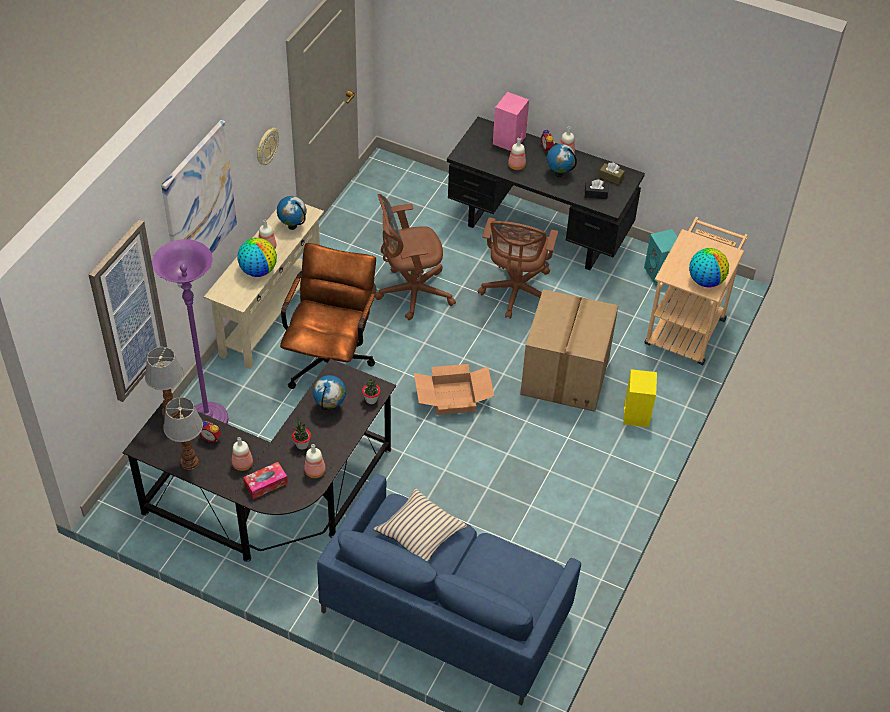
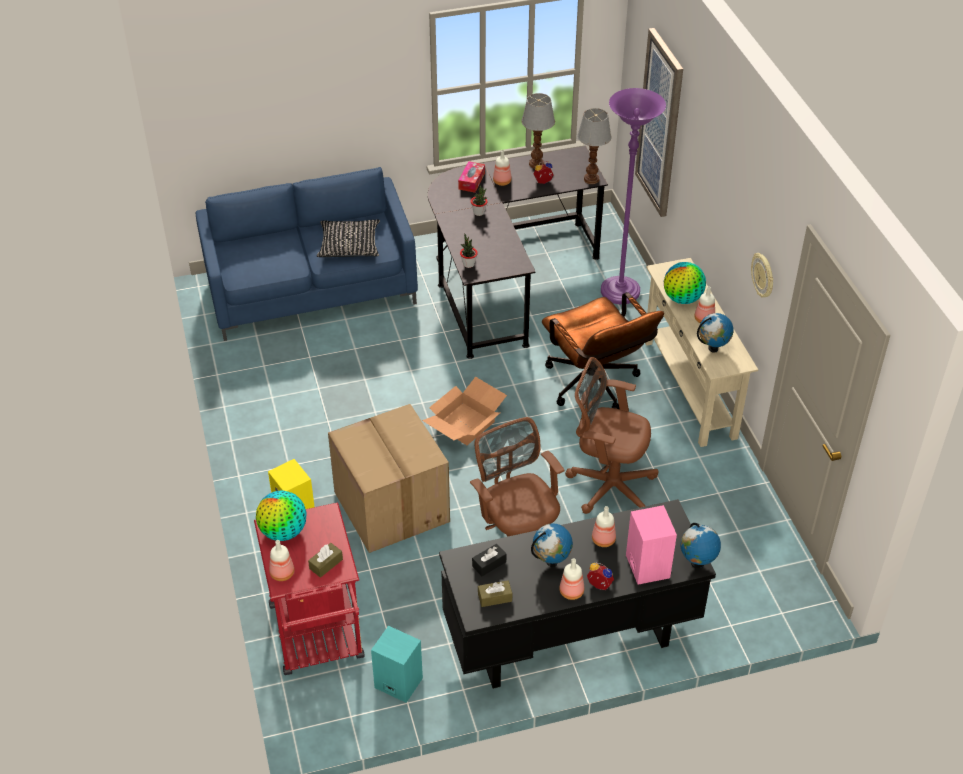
camera: 140 degrees right, 5 degrees down
(198, 204) = (712, 173): picture -> none
(315, 471) = (449, 205): bottle -> bottle (281, 574)
(330, 407) = (491, 243): globe -> globe (697, 563)
(411, 293) = (608, 486): brown office chair -> brown office chair turned 105 degrees counterclockwise
(420, 532) = (349, 245): beige pillow -> black pillow
(687, 326) = (318, 639): beige cart -> red cart
(695, 247) = (326, 564): none -> brown tissue box

